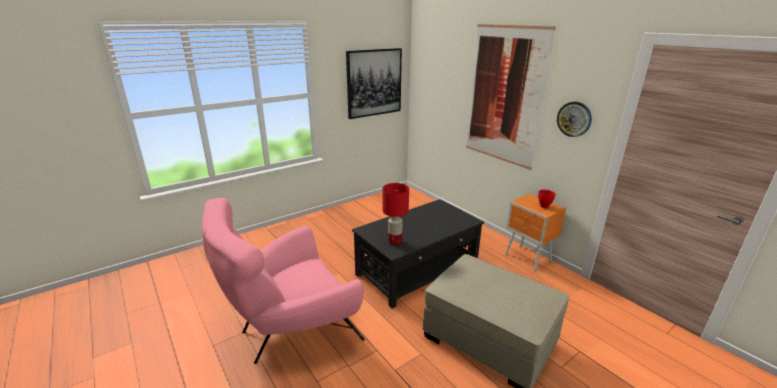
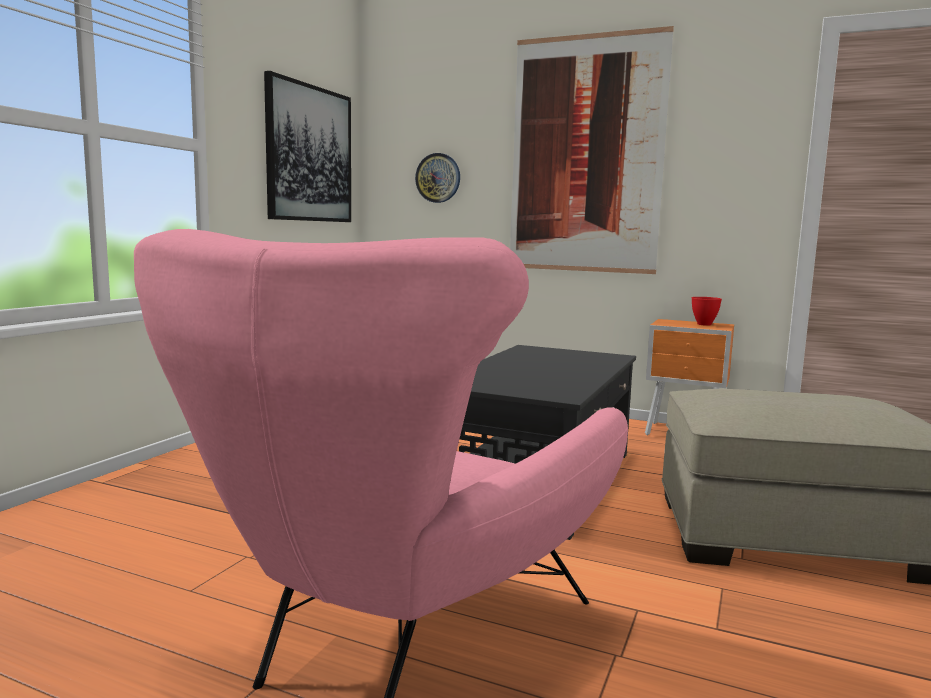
camera: 30 degrees left, 15 degrees down
(394, 241) = (538, 386): red table lamp -> none
(574, 119) = (726, 168): wall clock -> wall clock (438, 178)

